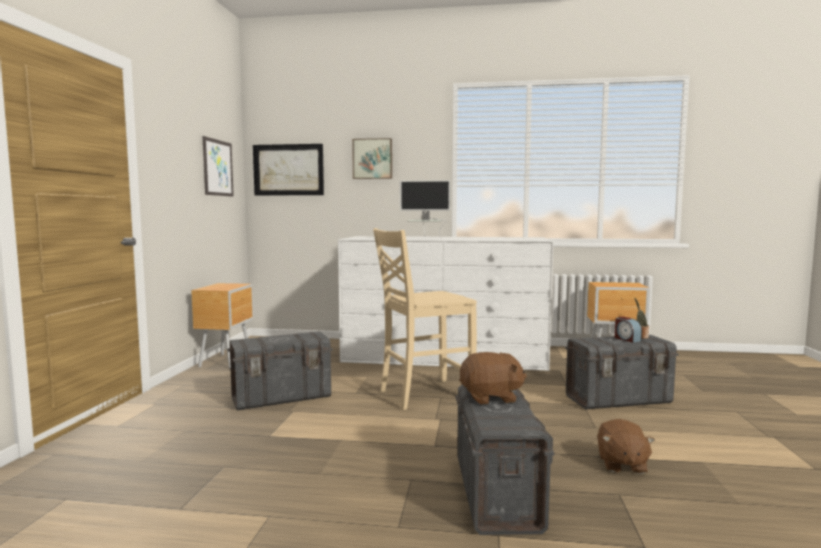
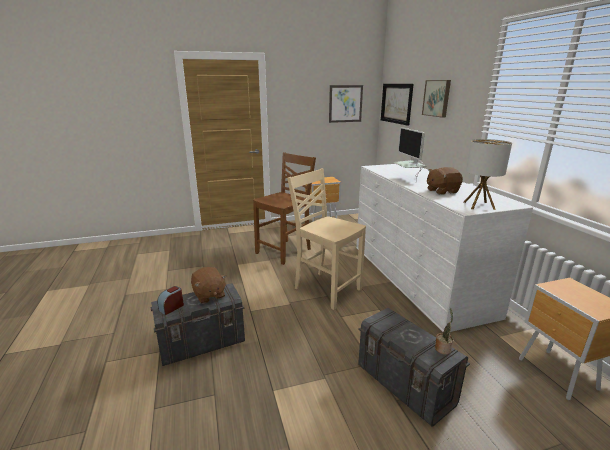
camera: 65 degrees right, 15 degrees up
(282, 397) = (285, 251): grey storage box -> brown chair
(530, 239) = (479, 205): none -> table lamp
(621, 464) = (260, 393): brown plush toy -> brown plush toy (441, 191)
(627, 339) = (421, 340): alarm clock -> alarm clock (171, 307)

